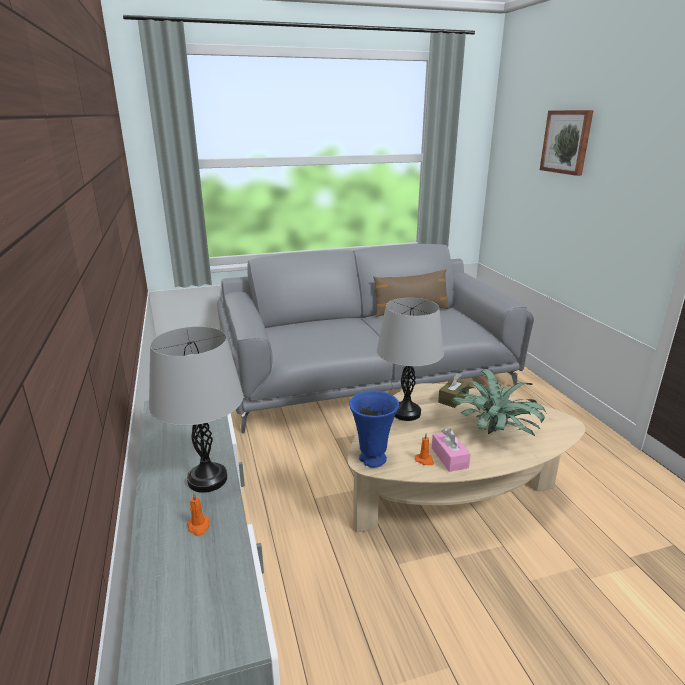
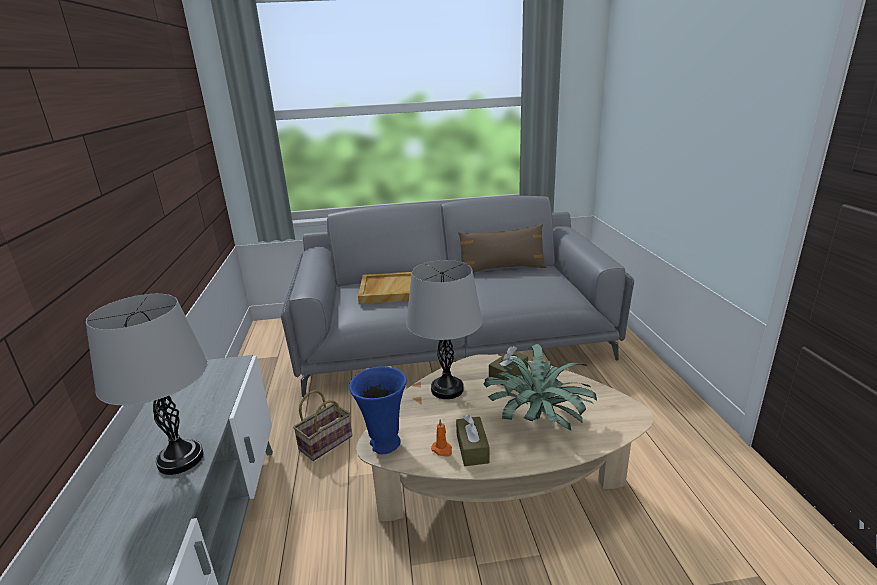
camera: 10 degrees right, 0 degrees up
(198, 527) = (140, 516): orange candle -> none
(281, 470) = (326, 441): none -> basket
(315, 330) = (388, 290): none -> beige tray
(449, 458) = (472, 448): pink tissue box -> brown tissue box
(567, 142) = (674, 76): picture -> none

